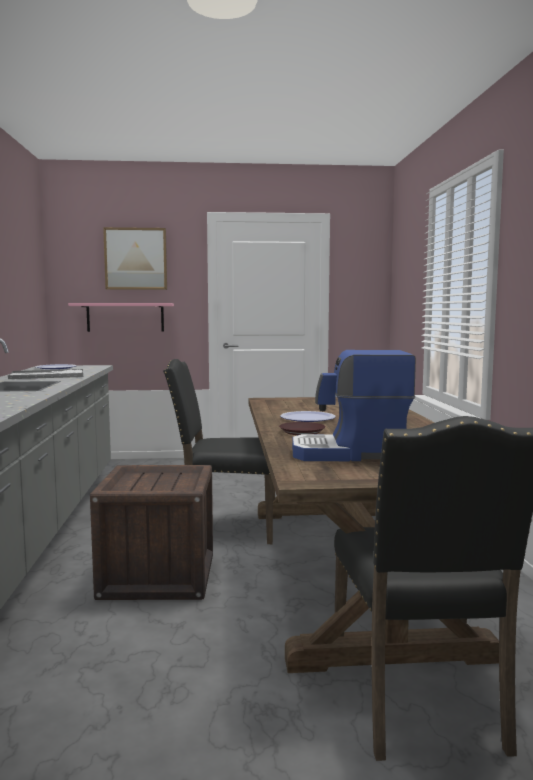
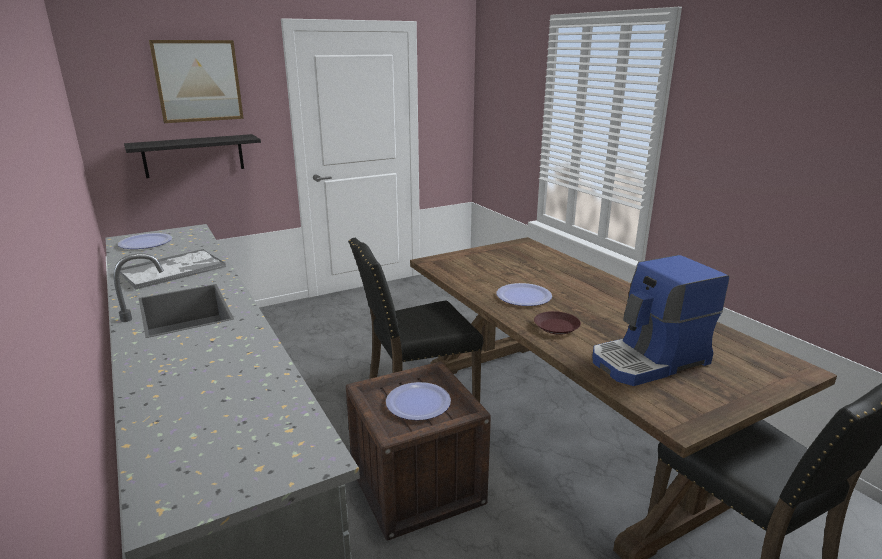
camera: 25 degrees left, 15 degrees up
(125, 317) = (194, 155): pink shelf -> black shelf
(157, 482) = (418, 402): none -> plate

